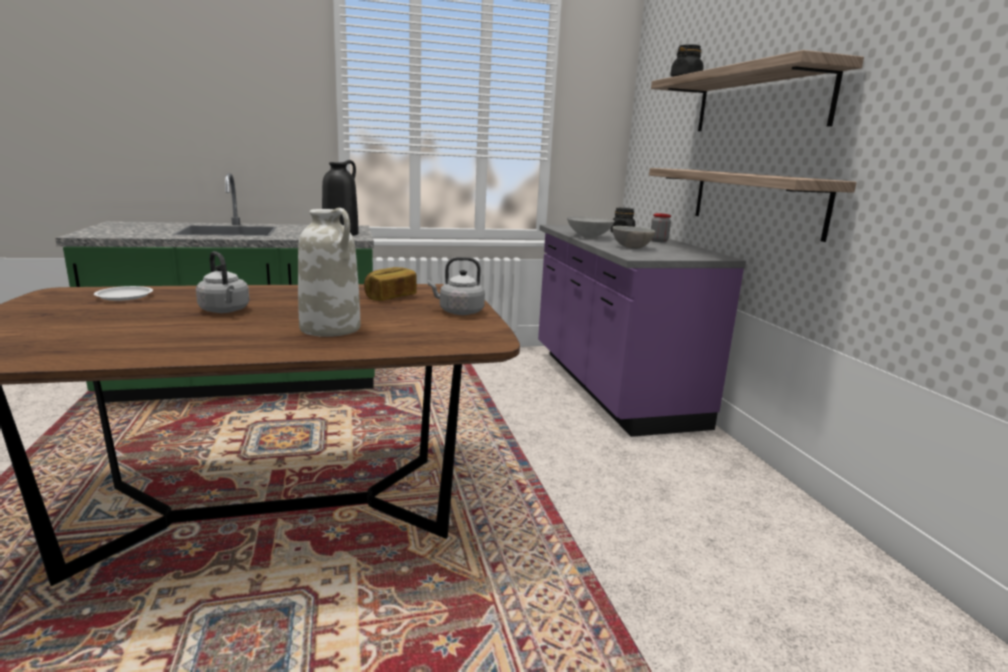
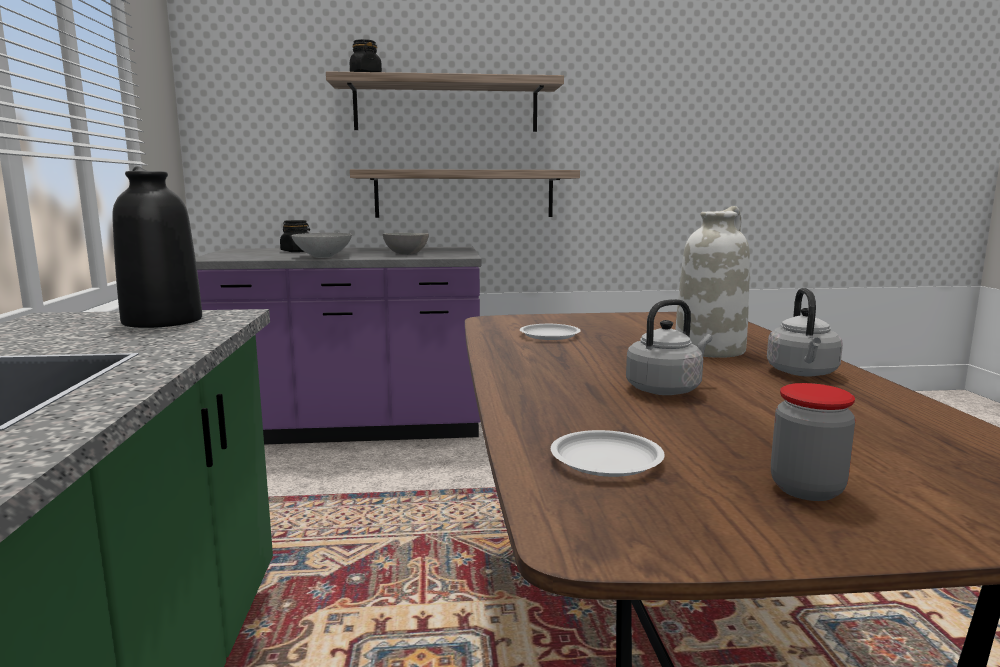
camera: 80 degrees left, 5 degrees down
(390, 297) = (549, 335): bread -> white plate
(458, 312) = (610, 319): grey kettle -> grey kettle (802, 373)
(658, 241) = (361, 249): jar -> jar (806, 489)

